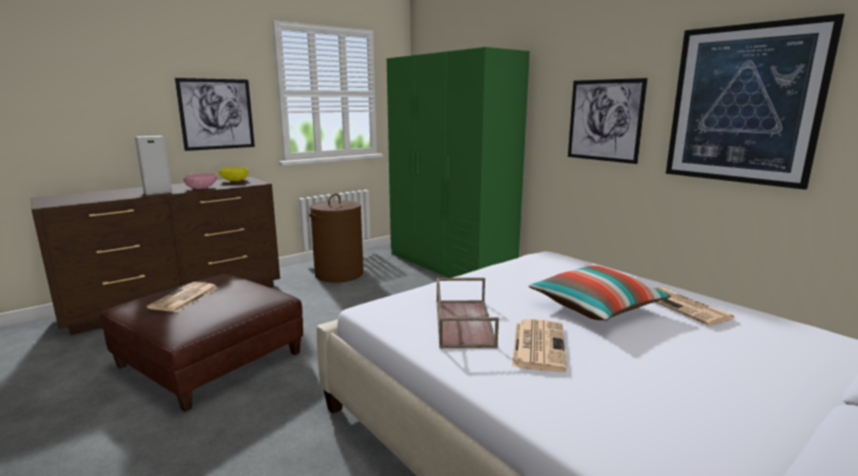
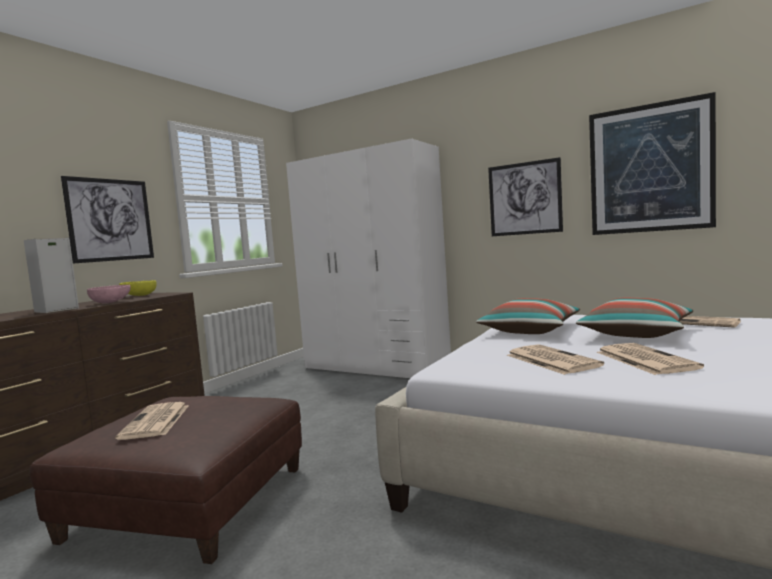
camera: 20 degrees left, 10 degrees down
(339, 274) = (265, 393): brown laundry basket -> none
(449, 265) = (376, 367): green wardrobe -> white wardrobe
(462, 322) = (550, 360): brown tray -> newspaper
(512, 278) = (530, 330): none -> pillow

